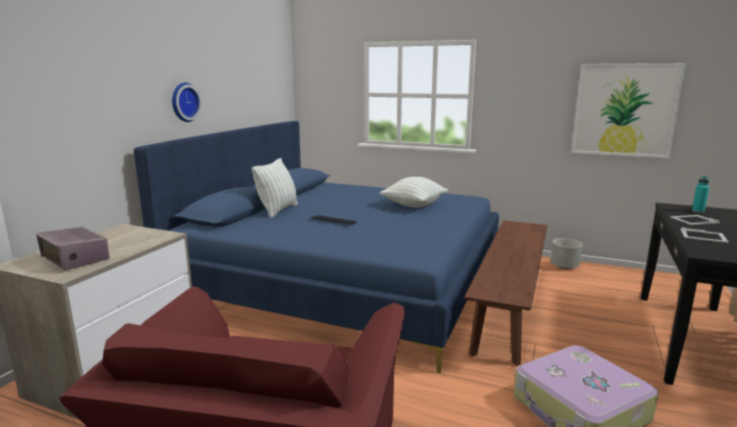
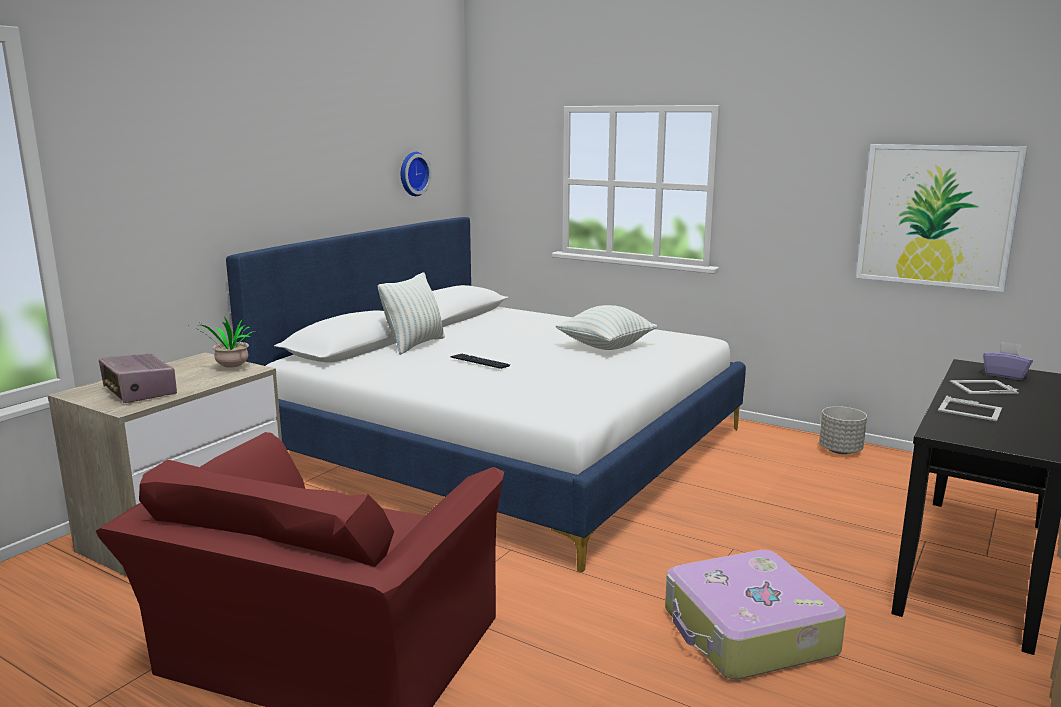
camera: 10 degrees right, 0 degrees up
(149, 235) = (230, 369): none -> potted plant
(183, 102) = (297, 195): wall clock -> wall clock (412, 173)
(345, 279) = (506, 446): blue bed -> white bed
(509, 307) = (722, 499): brown bench -> none
(698, 211) = (1005, 375): turquoise bottle -> purple tissue box

